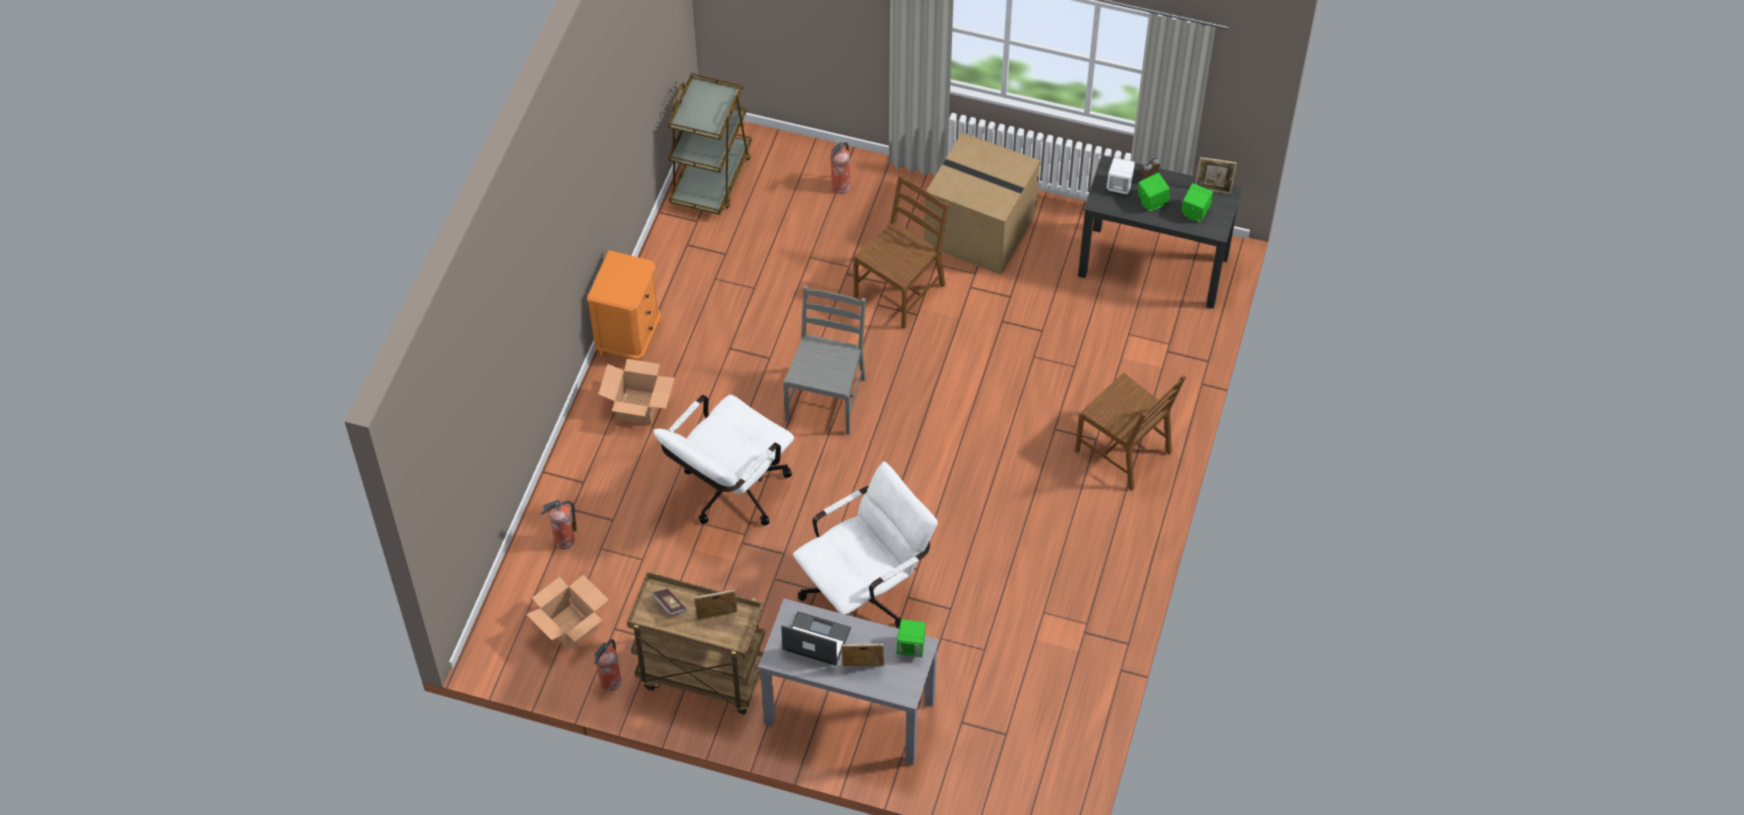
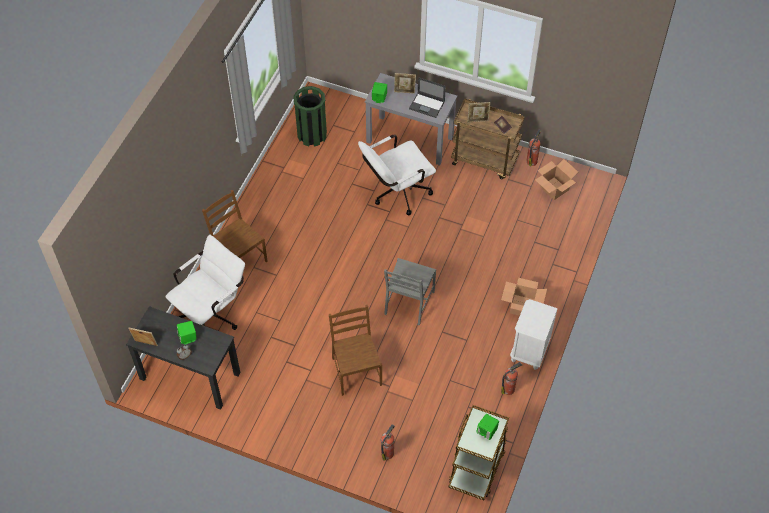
camera: 175 degrees left, 0 degrees up
(563, 541) = (561, 232): fire extinguisher -> fire extinguisher (509, 389)
(629, 338) = (529, 351): orange nightstand -> white nightstand
(729, 493) = (468, 252): white office chair -> white office chair (213, 313)
(900, 290) = (355, 371): brown chair -> brown chair turned 120 degrees clockwise
(982, 229) = (296, 412): cardboard box -> none
(1043, 707) = (312, 135): none -> green trash can
(1119, 185) = (206, 351): white speaker -> none
(1195, 212) = (162, 328): green speaker -> green speaker (487, 431)

